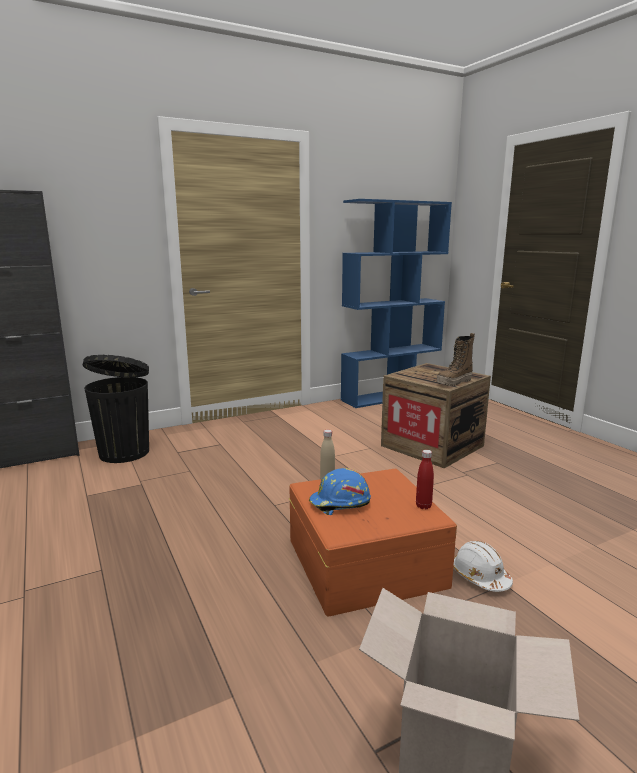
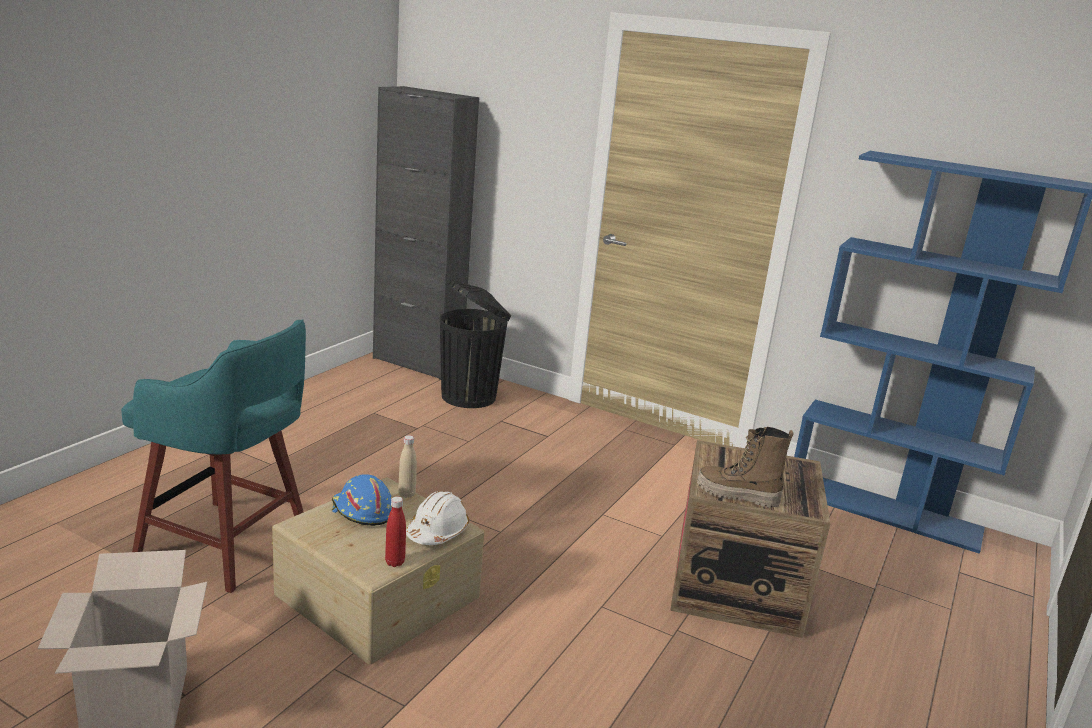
camera: 55 degrees right, 5 degrees up
(224, 629) = (227, 546): none -> turquoise stool
(365, 561) = (379, 594): orange storage box -> beige storage box
(480, 576) = (407, 683): white hard hat -> white hard hat (437, 531)

